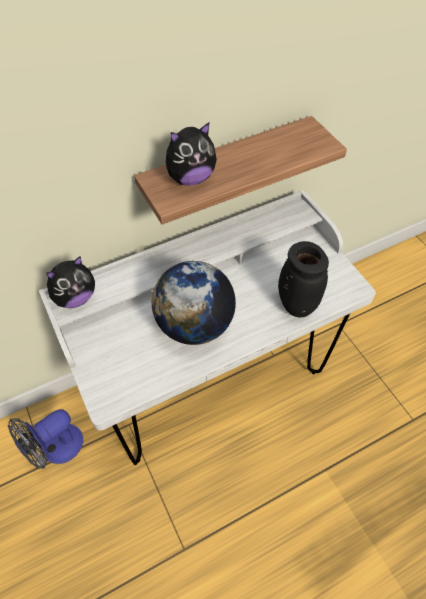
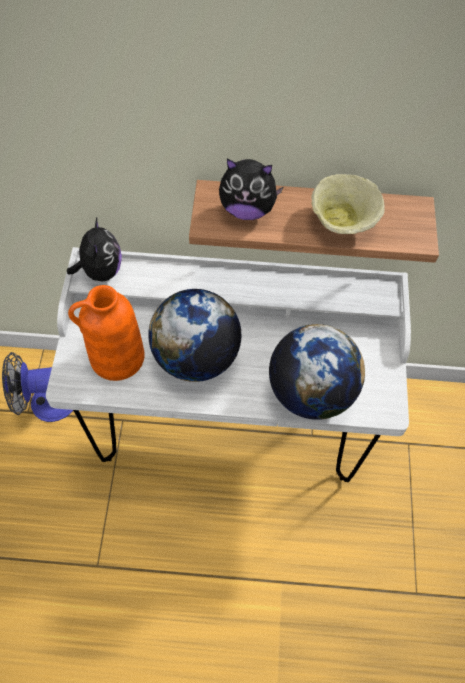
camera: 30 degrees right, 5 degrees up
(75, 298) = (100, 271): plush toy -> plush toy turned 90 degrees counterclockwise
(132, 359) = (116, 358): none -> orange vase
(267, 156) = (343, 222): none -> beige bowl
(295, 304) = (310, 392): black vase -> globe

